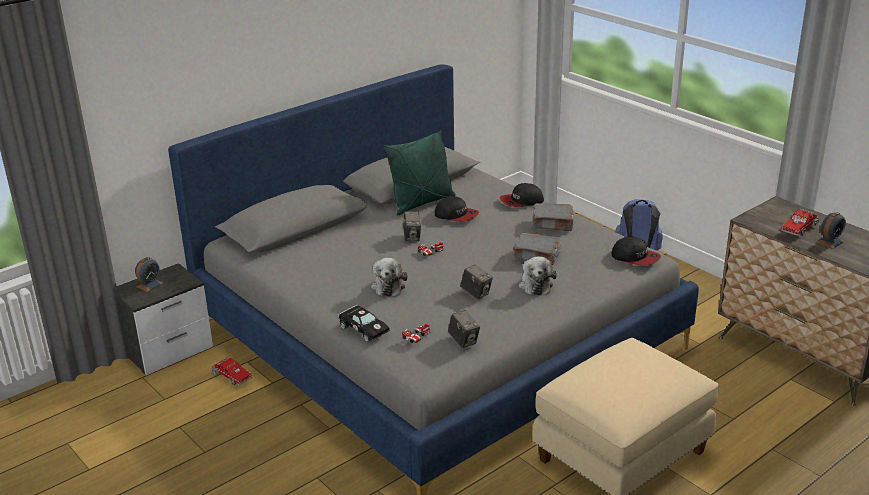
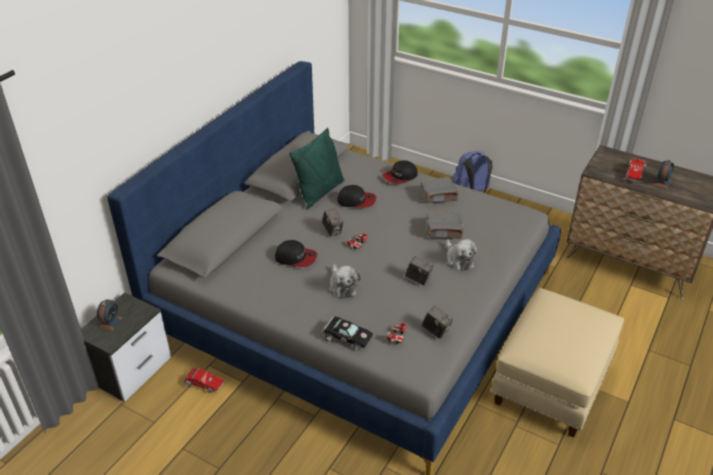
camera: 20 degrees left, 10 degrees up
(635, 257) = (518, 217): cap -> cap (296, 258)

